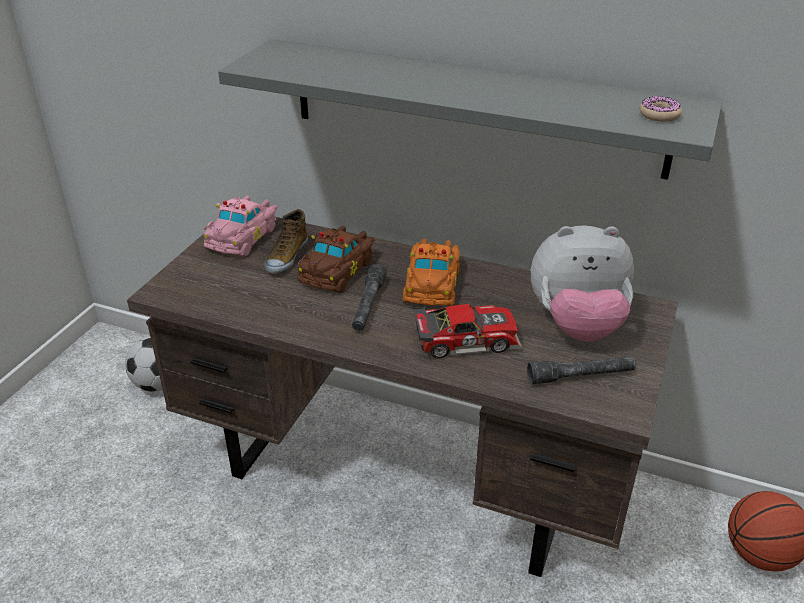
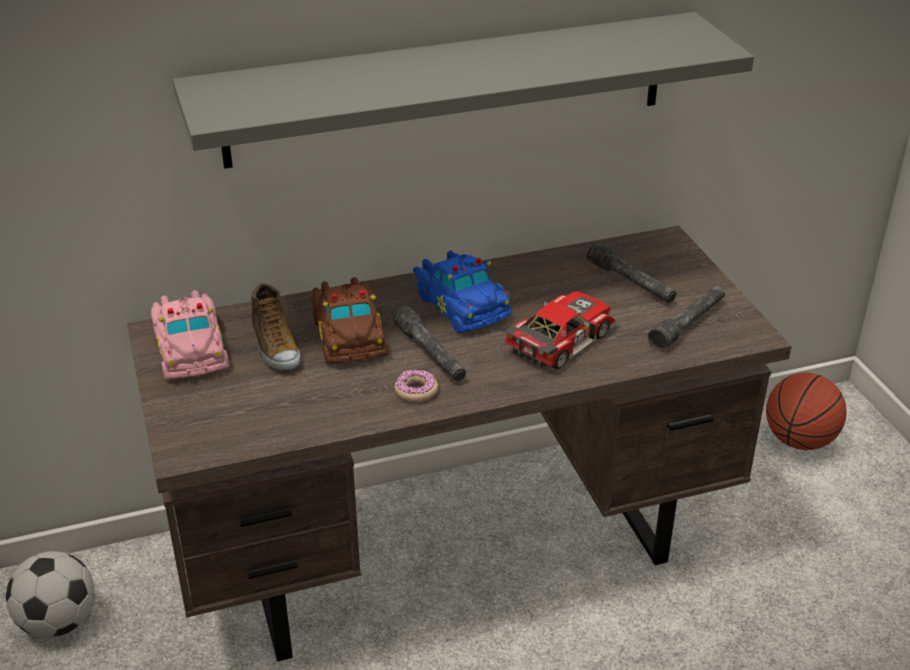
camera: 40 degrees left, 0 degrees up
(433, 284) = (462, 304): orange toy car -> blue toy car
(577, 325) = (631, 283): plush toy -> grey flashlight
(659, 115) = (676, 41): donut -> donut (416, 391)

